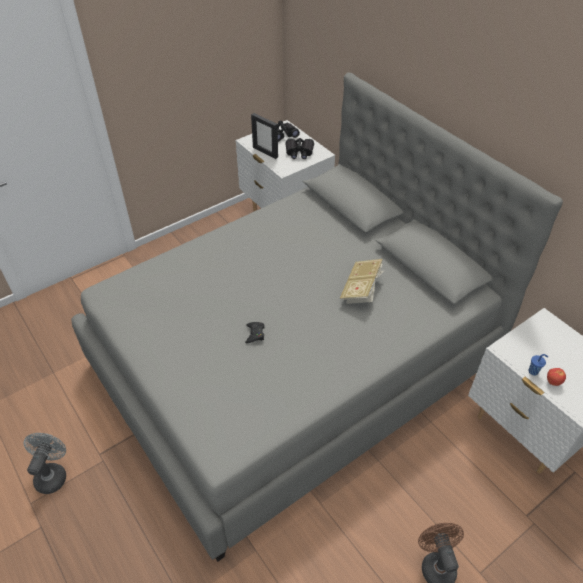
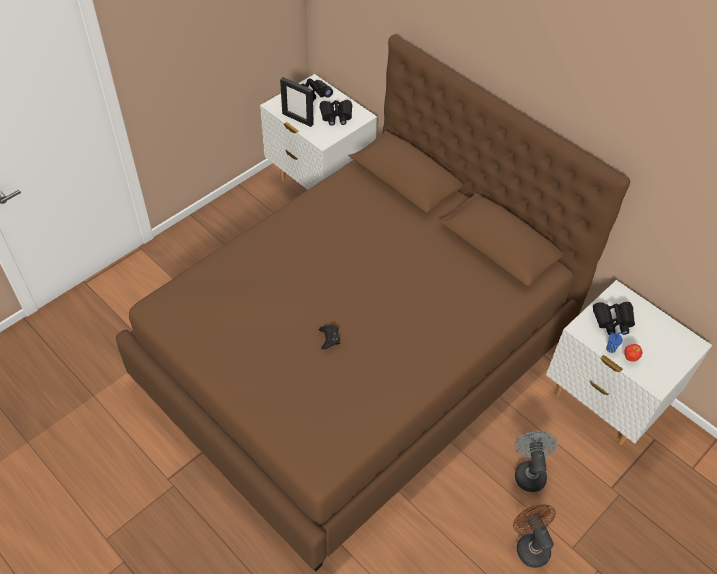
camera: 10 degrees left, 5 degrees up
(52, 474) = (122, 506): grey fan -> grey fan (529, 472)
(292, 363) = (356, 357): grey bed -> brown bed
(361, 290) = (431, 278): book -> none
(537, 345) = (613, 321): none -> black binoculars

